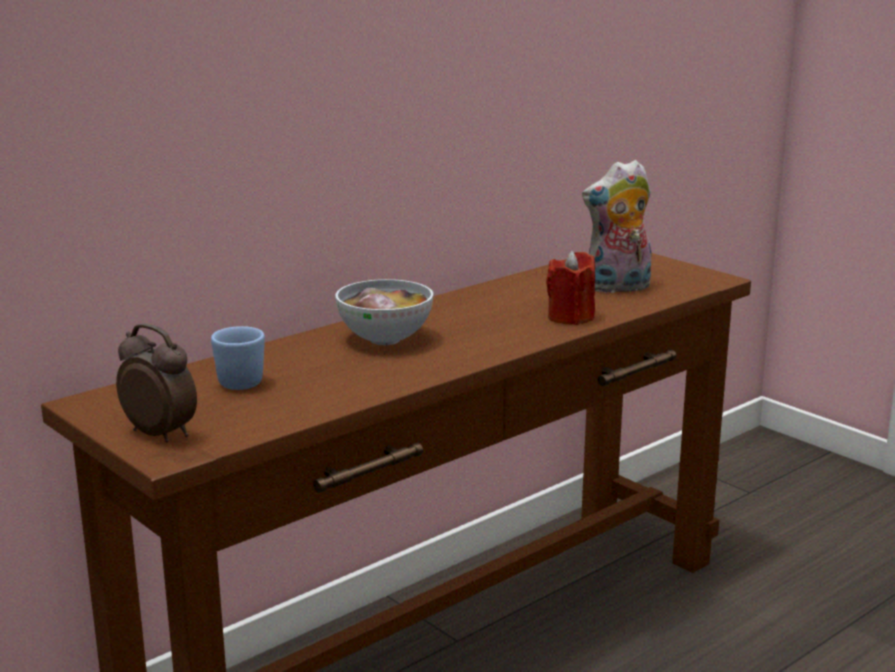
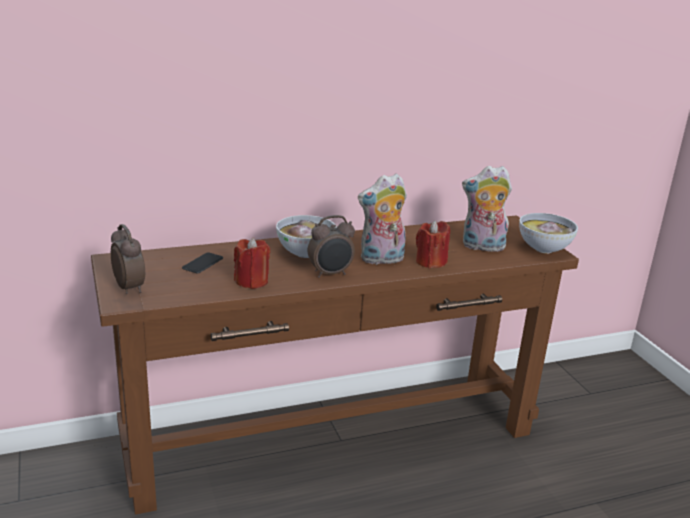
camera: 20 degrees right, 5 degrees up
(243, 380) = (203, 263): blue mug -> phone
(344, 388) = (251, 281): none -> red candle
(449, 357) = (330, 274): none -> alarm clock
(501, 327) = (381, 260): none -> plush toy
(698, 277) = (543, 250): none -> bowl

